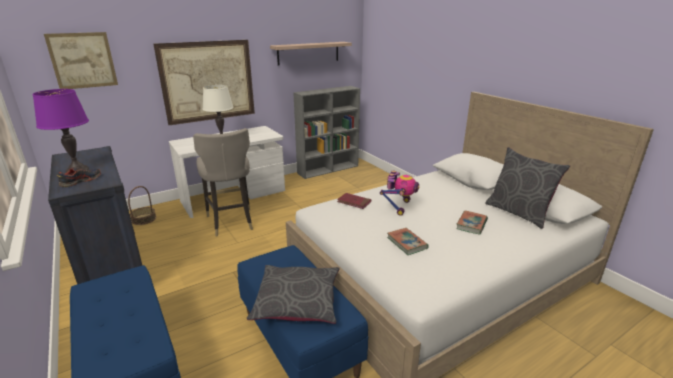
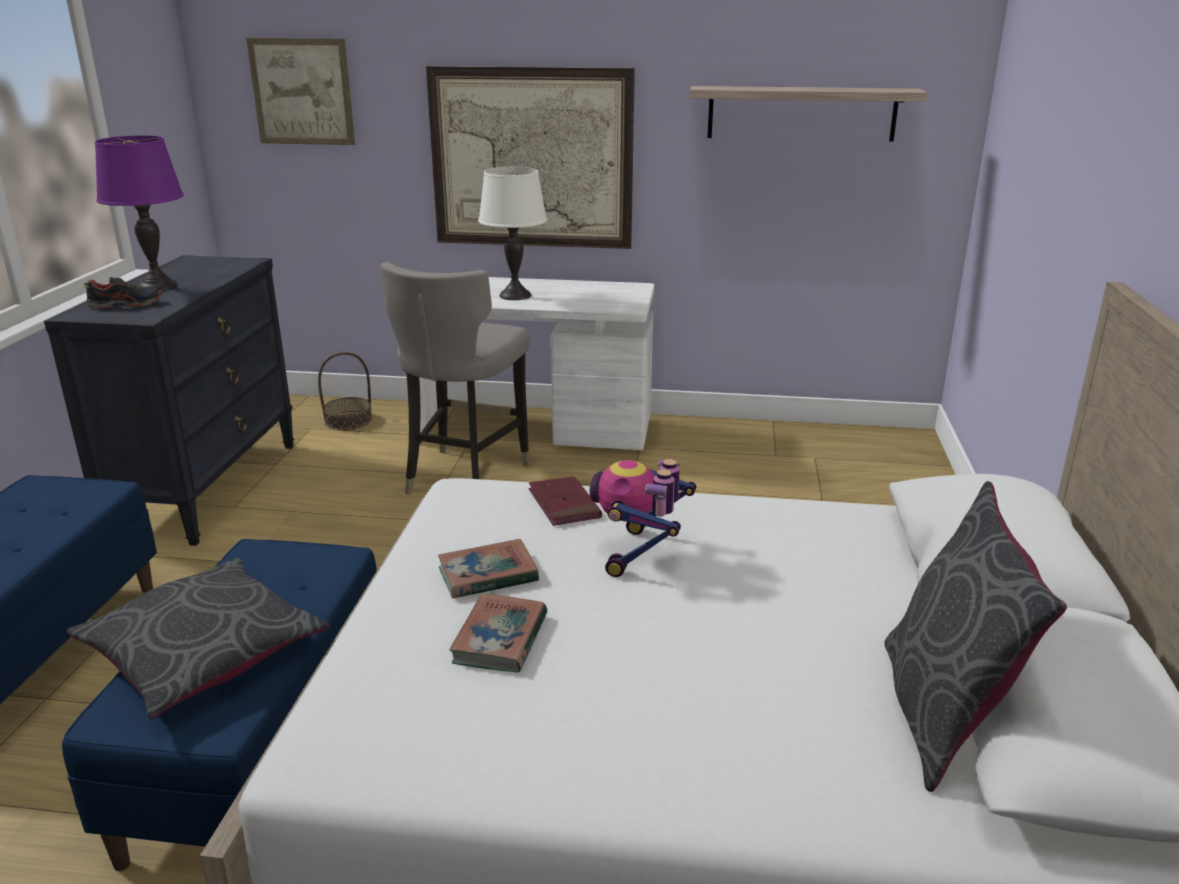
camera: 40 degrees right, 0 degrees up
(328, 169) = (812, 434): grey bookcase -> none
(398, 207) = (639, 554): toy robot -> toy robot turned 135 degrees clockwise
(471, 224) = (735, 675): book -> book (488, 575)

